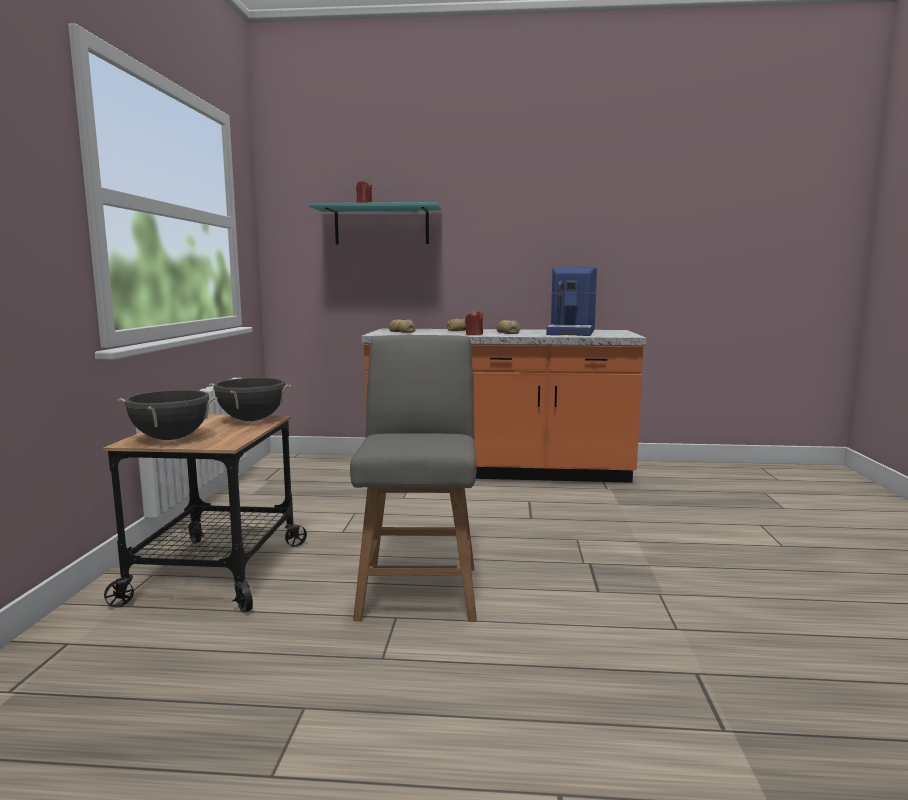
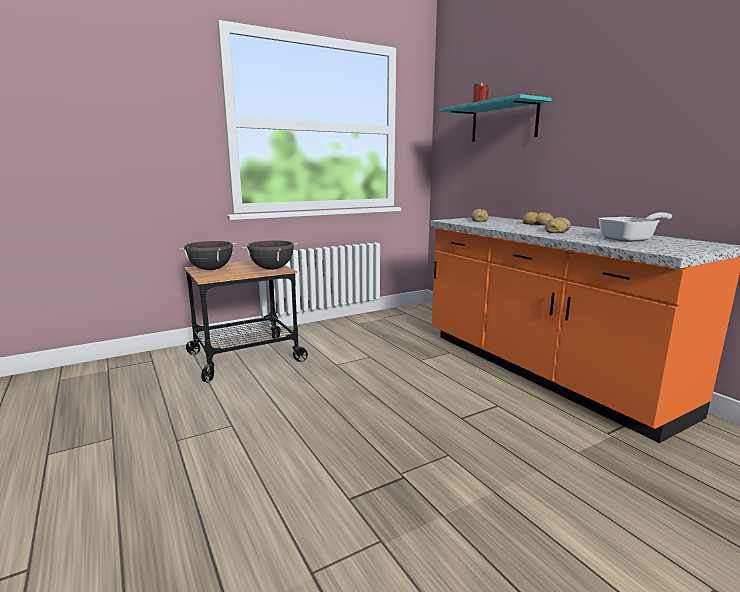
camera: 55 degrees right, 5 degrees up
(419, 589) = (278, 418): grey chair -> none
(474, 334) = (511, 229): red candle -> none
(572, 332) = (631, 239): coffee machine -> frying pan

